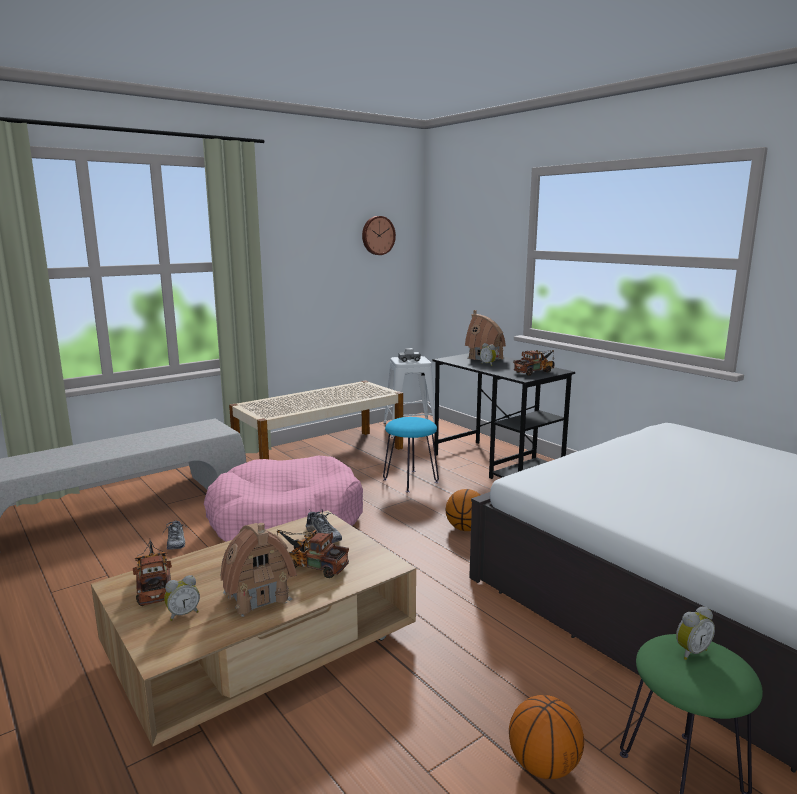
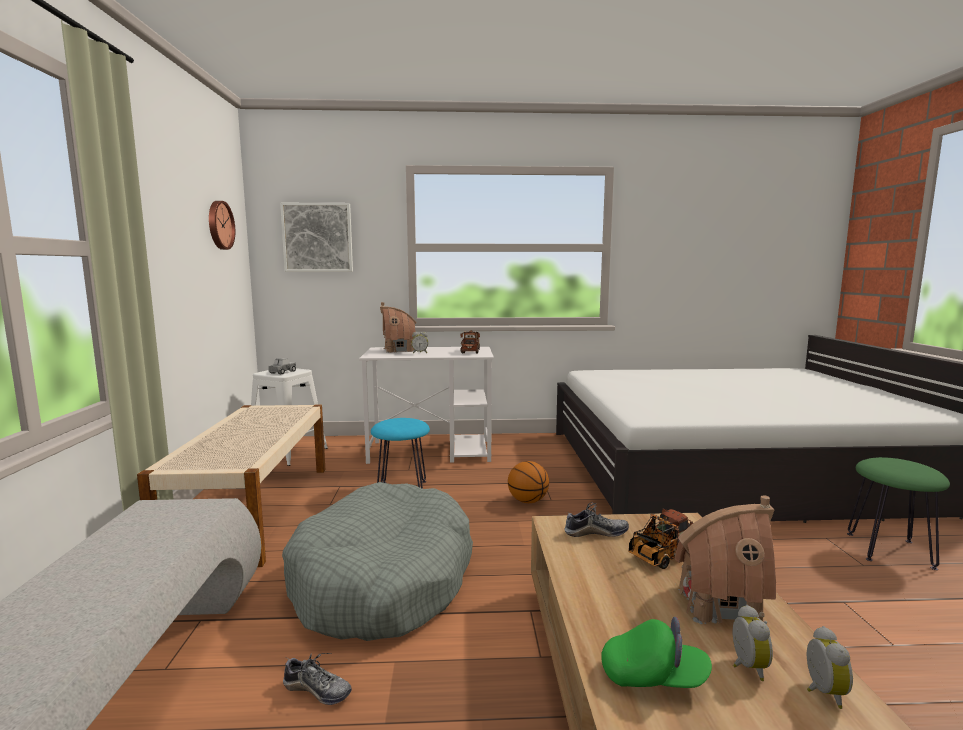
camera: 55 degrees left, 5 degrees down
(154, 586) = (653, 677): toy truck -> green cap
(286, 520) = (383, 580): pink dog bed -> grey dog bed
(464, 242) = (317, 237): none -> picture
(497, 464) = (431, 451): black desk -> white desk
(543, 766) = (882, 591): basketball -> none
(690, 651) = (891, 464): alarm clock -> alarm clock (821, 692)

